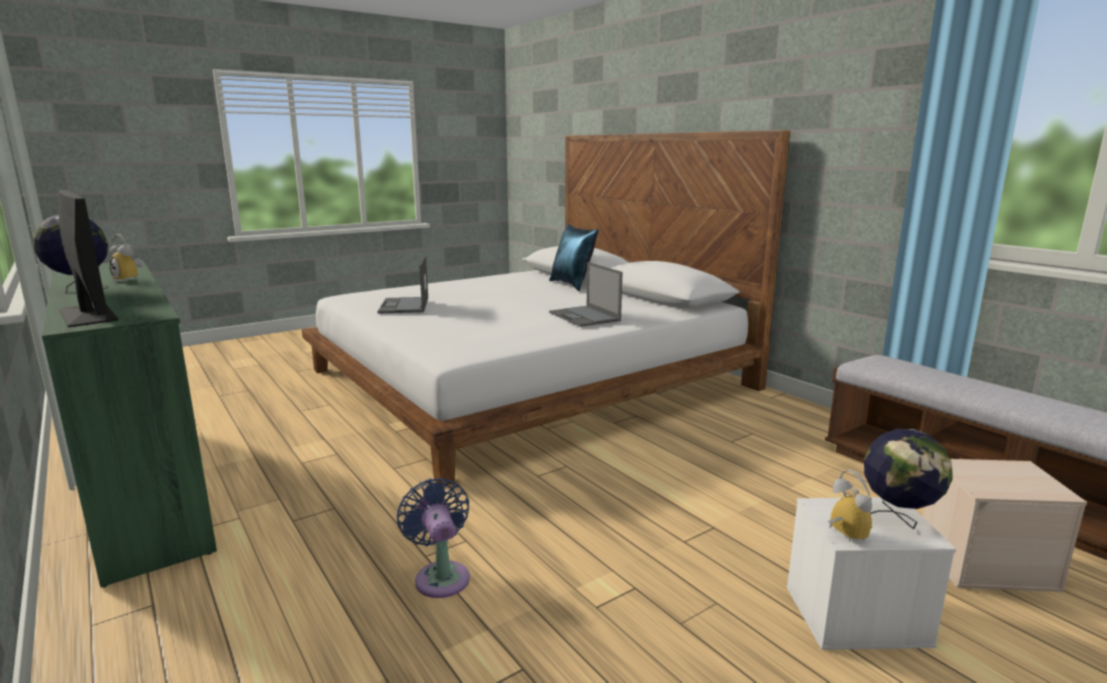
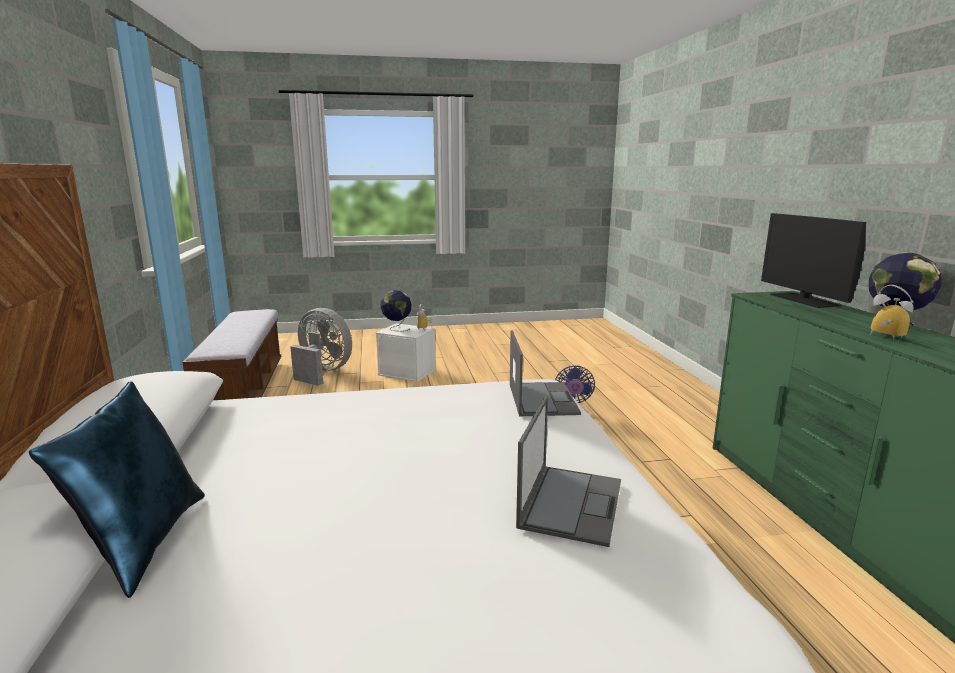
camera: 155 degrees left, 0 degrees up
(585, 317) = (342, 411): laptop -> laptop (542, 399)
(986, 563) = (322, 372): beige storage box -> grey fan

